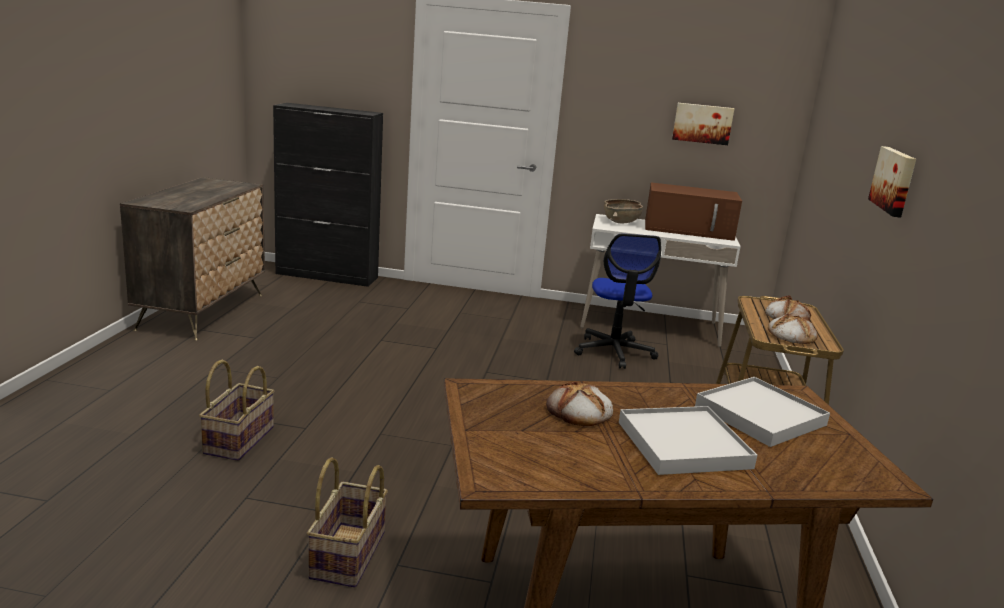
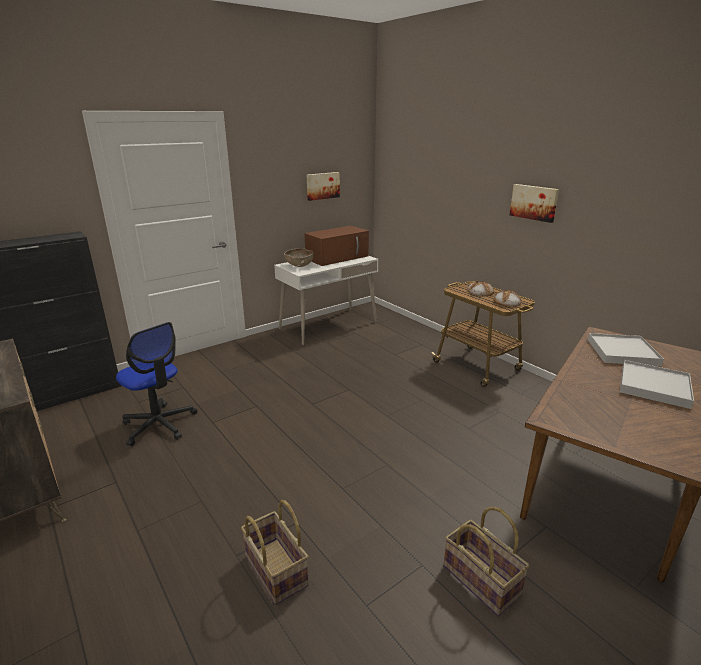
camera: 45 degrees left, 5 degrees up
(579, 412) = (600, 397): bread -> none
(614, 352) = (343, 351): office chair -> office chair (159, 424)

